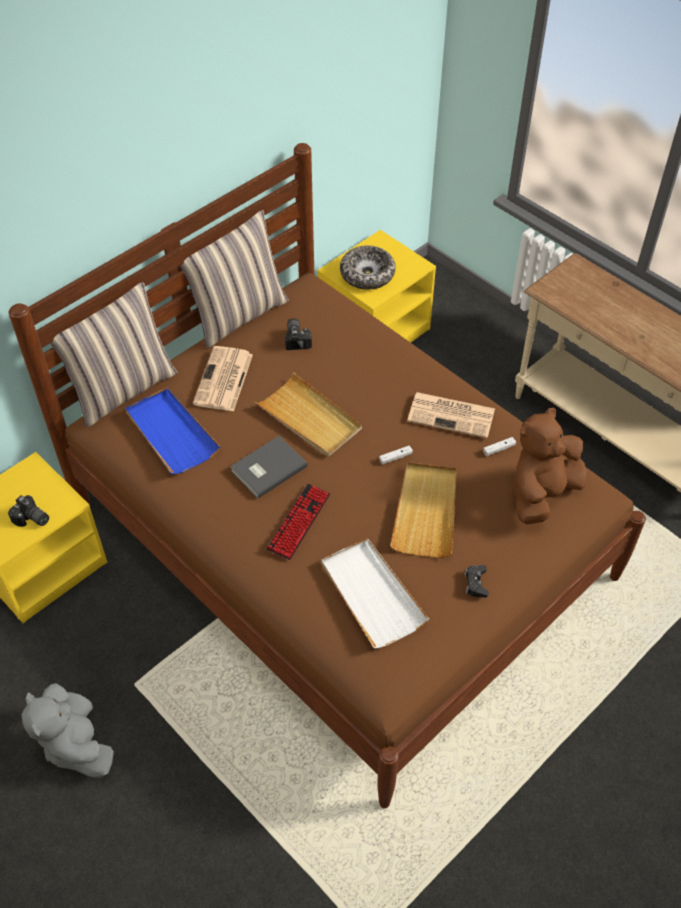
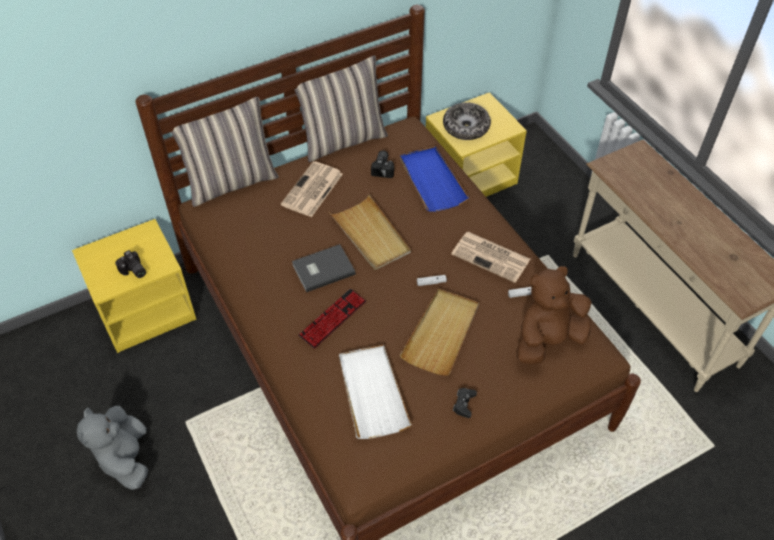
camera: 15 degrees right, 0 degrees up
(171, 433) = (256, 224): blue tray -> blue tray (432, 181)

